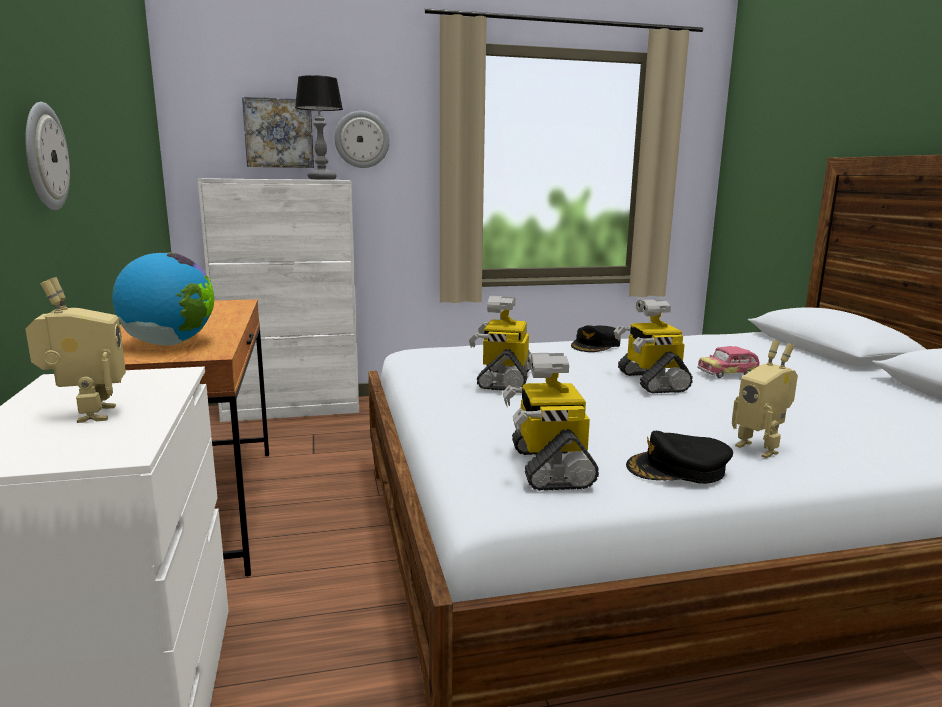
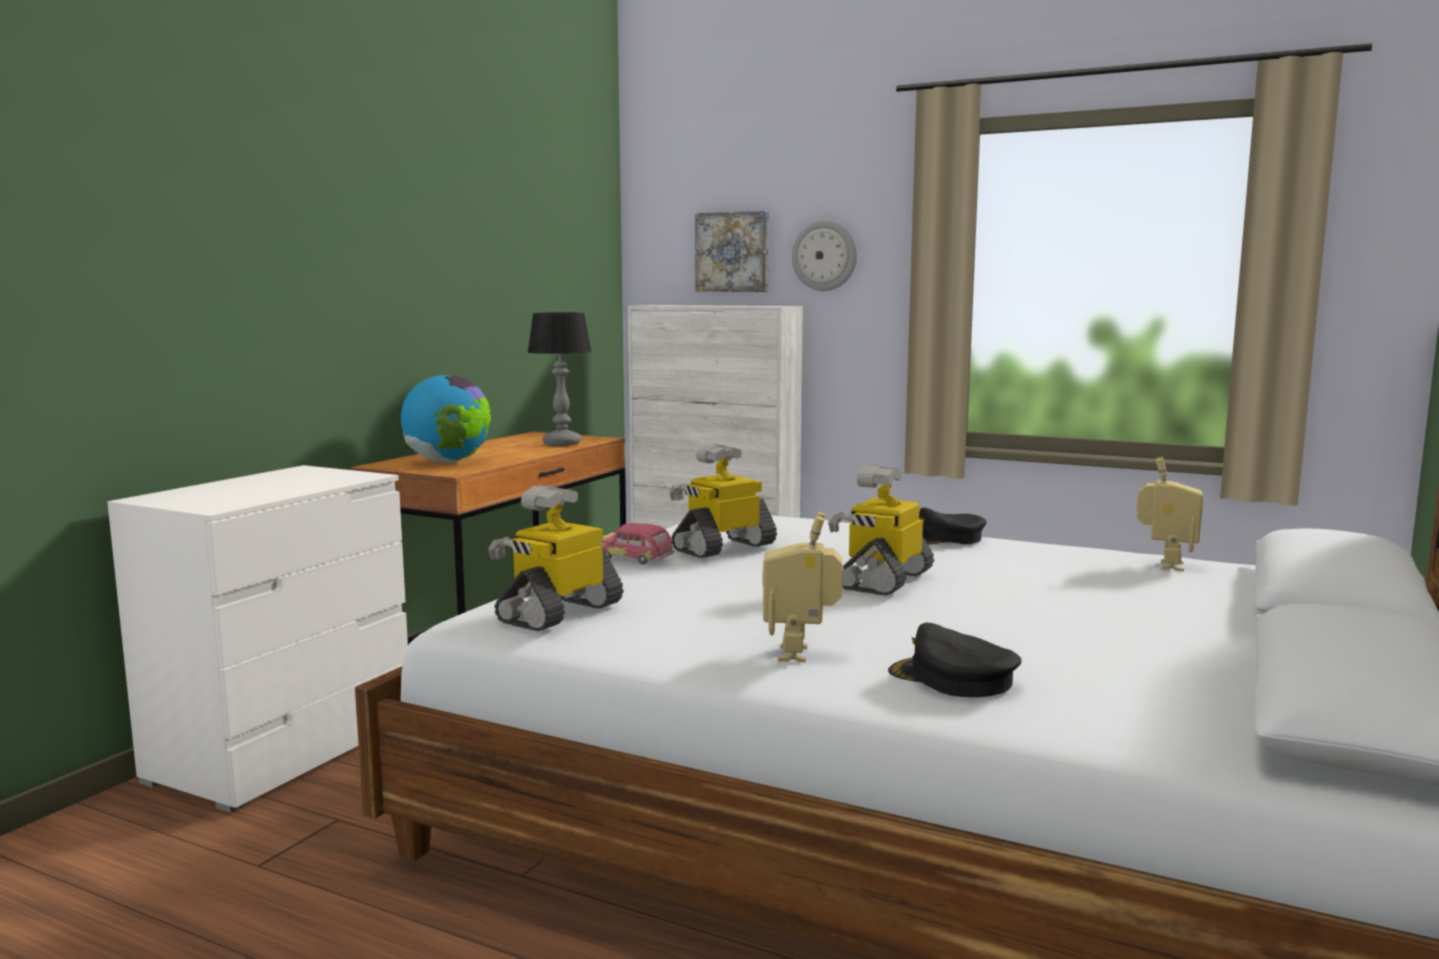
camera: 40 degrees right, 5 degrees down
(44, 157) = (366, 289): wall clock -> none
(87, 414) = (256, 488): toy robot -> toy robot (1164, 565)
(322, 179) = (761, 305): table lamp -> table lamp (563, 443)
(678, 469) = (662, 644): black cap -> black cap (952, 679)
(727, 373) = (1018, 594): toy car -> toy car (634, 559)

